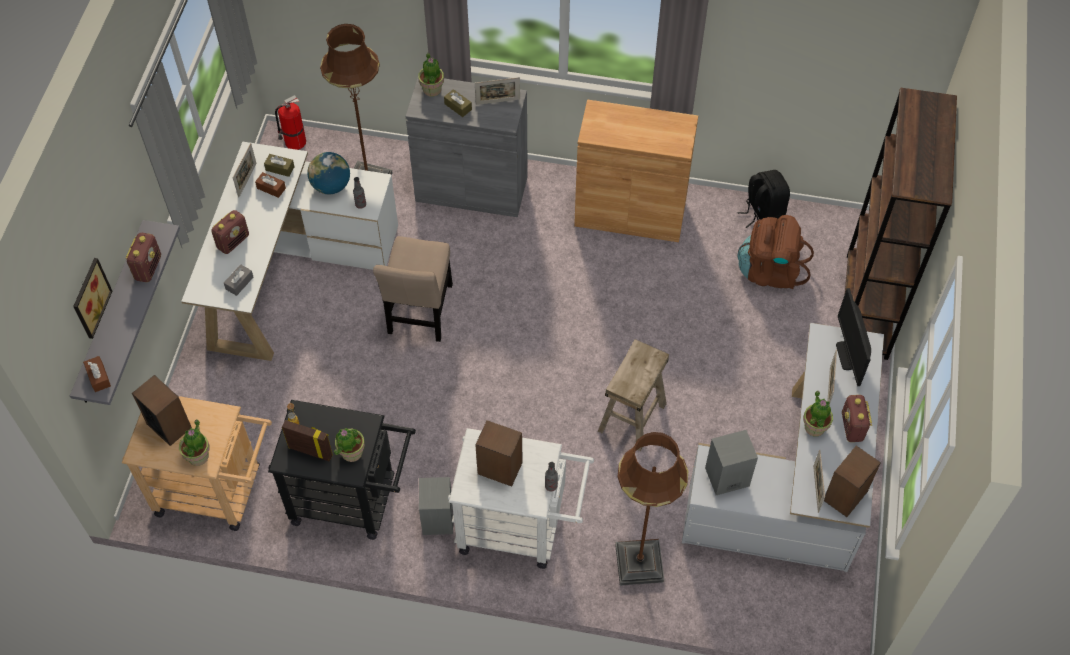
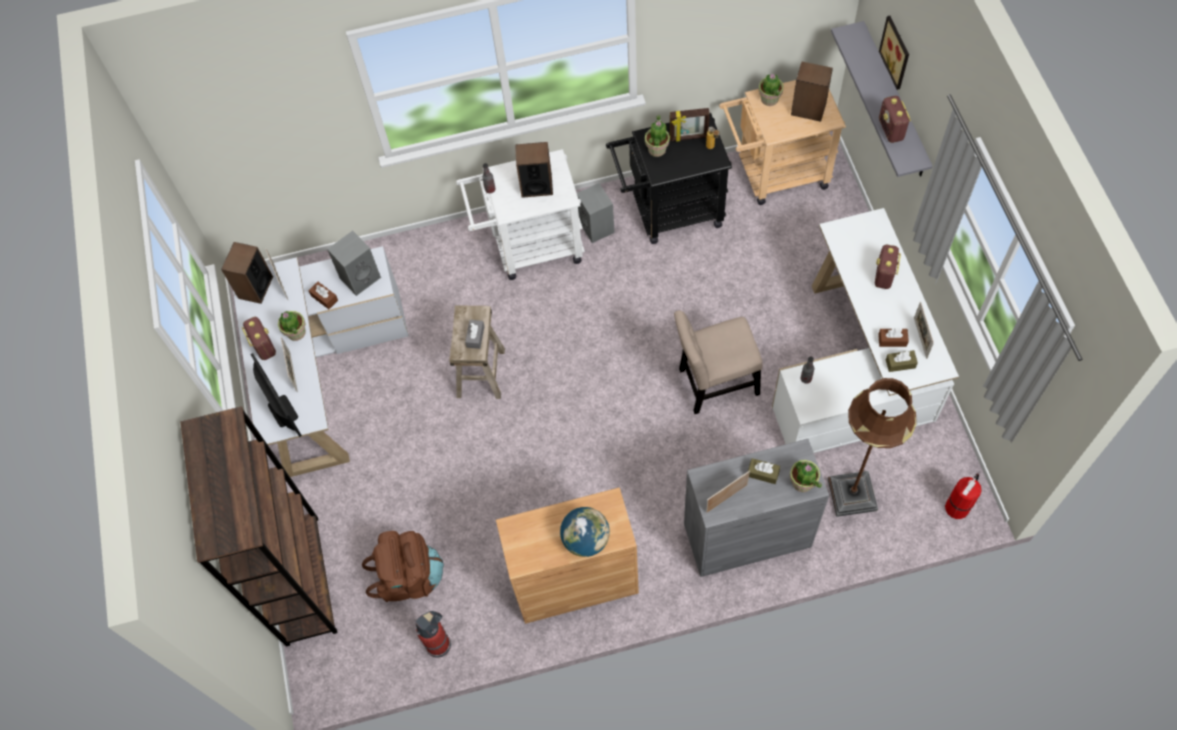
camera: 160 degrees right, 5 degrees up
(98, 377) = (854, 40): brown tissue box -> brown tissue box (324, 298)
(239, 283) = (848, 243): grey tissue box -> grey tissue box (475, 336)
(331, 186) = (847, 385): globe -> globe (586, 539)
(420, 313) = (714, 384): beige chair -> beige chair turned 90 degrees counterclockwise
(639, 563) = (425, 262): brown floor lamp -> none
(762, 214) = (439, 643): black backpack -> fire extinguisher

